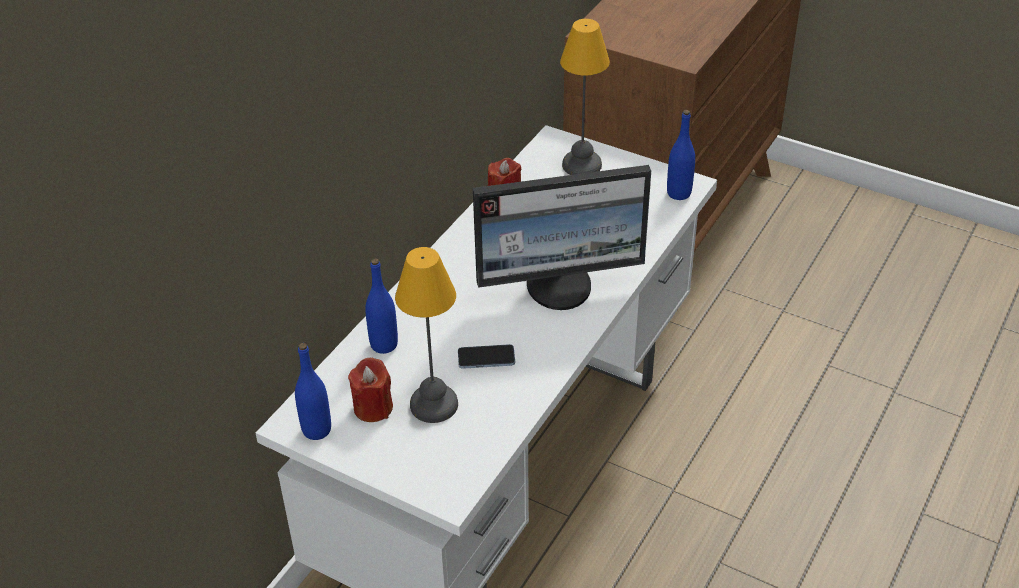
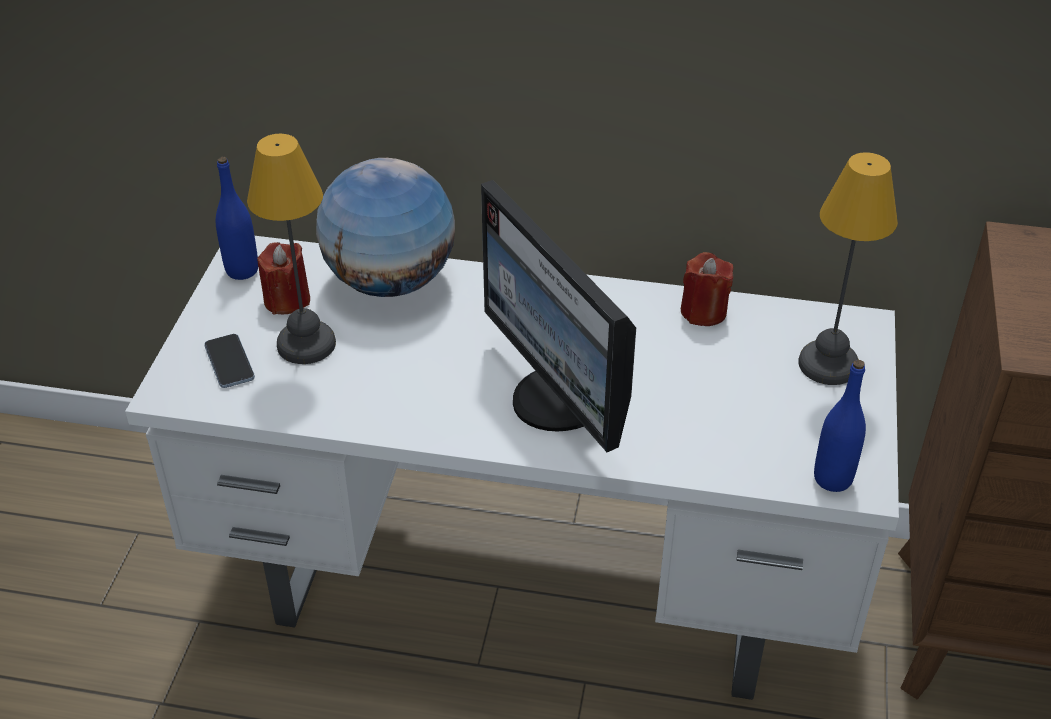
camera: 70 degrees right, 0 degrees up
(384, 345) = (389, 282): blue bottle -> globe
(486, 358) = (399, 366): phone -> phone (229, 362)

